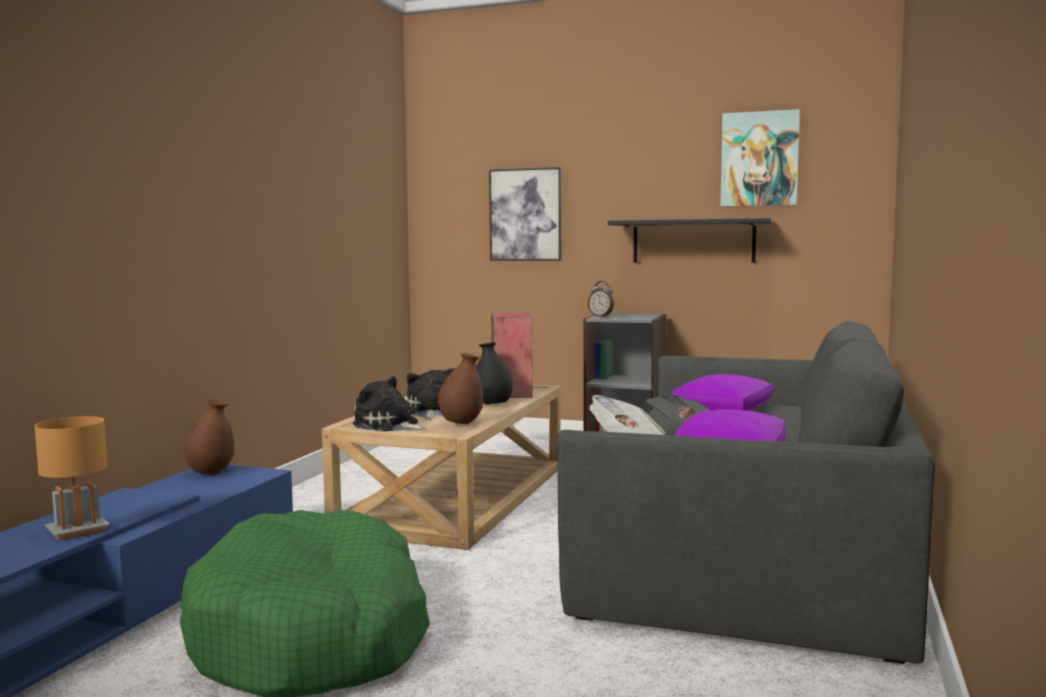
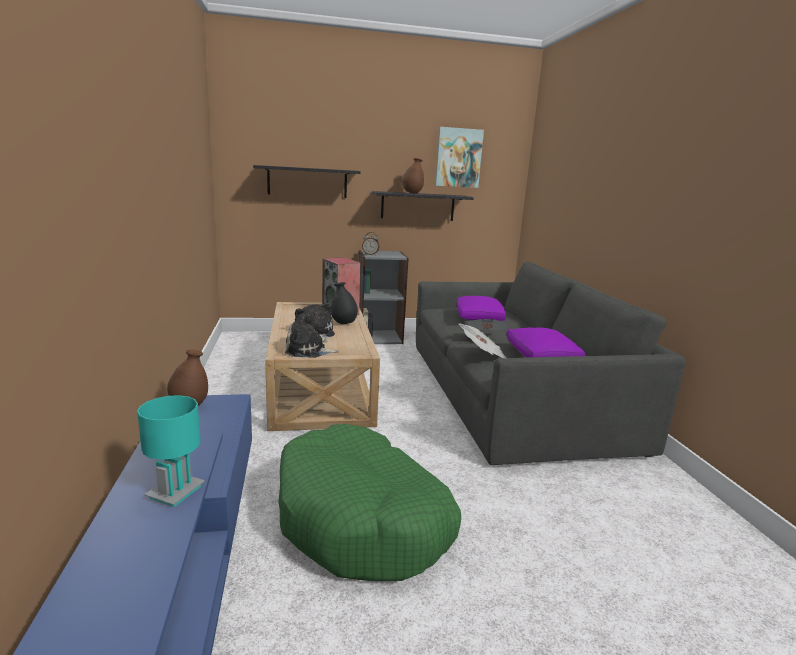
camera: 30 degrees left, 10 degrees up
(78, 531) = (176, 492): brown table lamp -> turquoise table lamp
(461, 423) = (353, 343): brown vase -> brown vase (412, 193)
(525, 214) = (307, 182): picture -> black shelf

